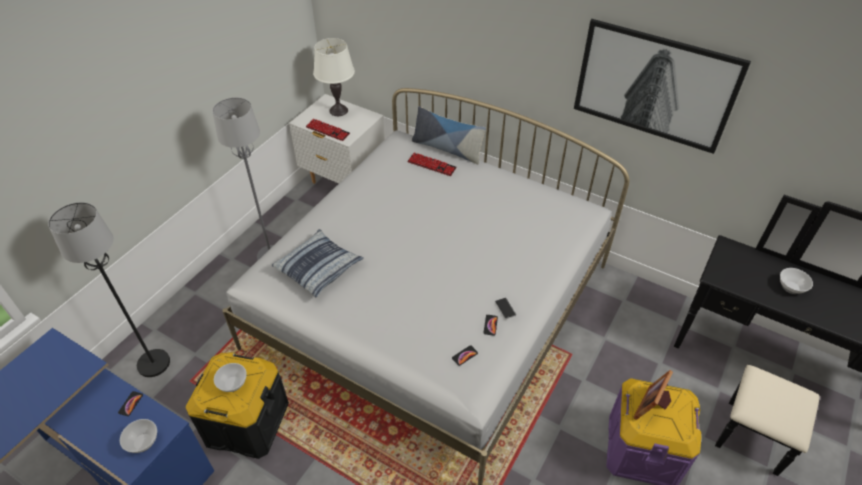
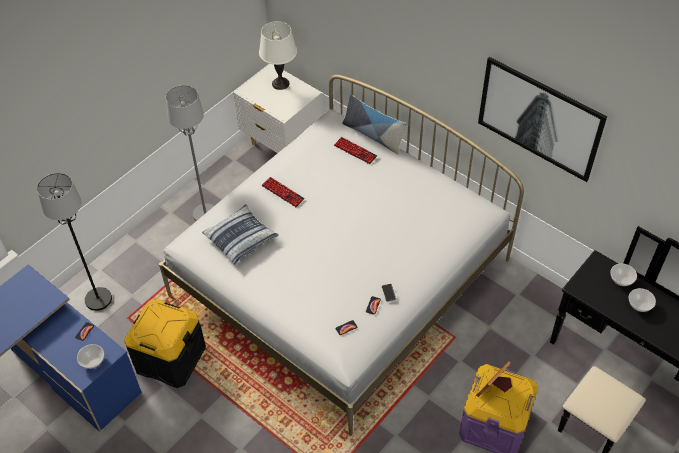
camera: 10 degrees right, 5 degrees up
(233, 383) = (162, 325): bowl -> bowl (621, 279)
(328, 130) = (267, 104): keyboard -> keyboard (283, 192)

